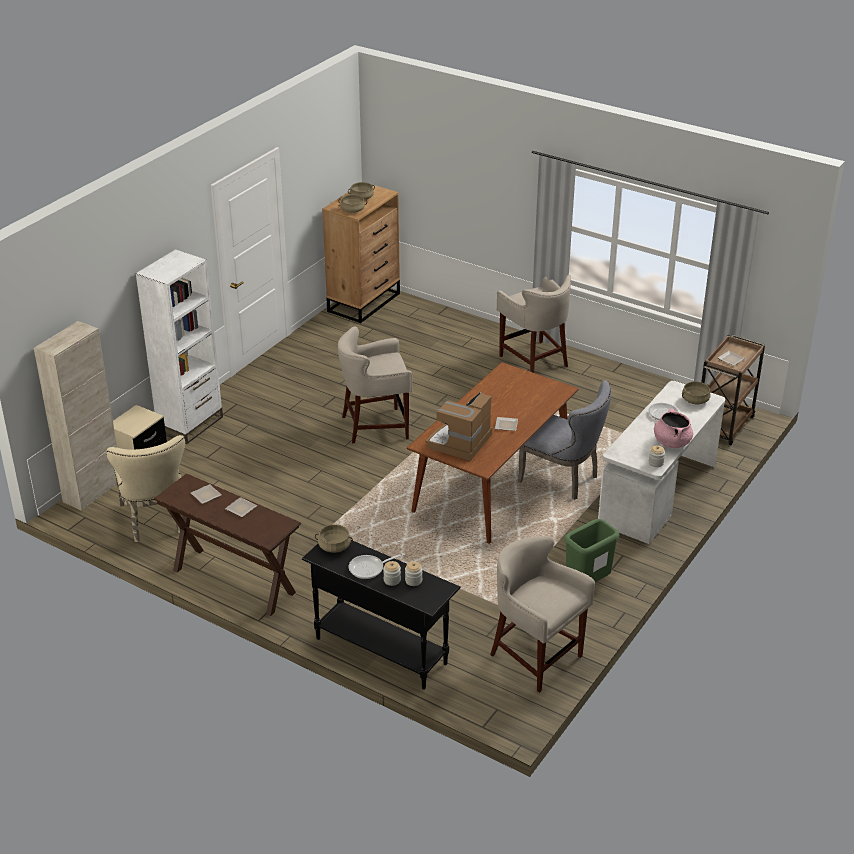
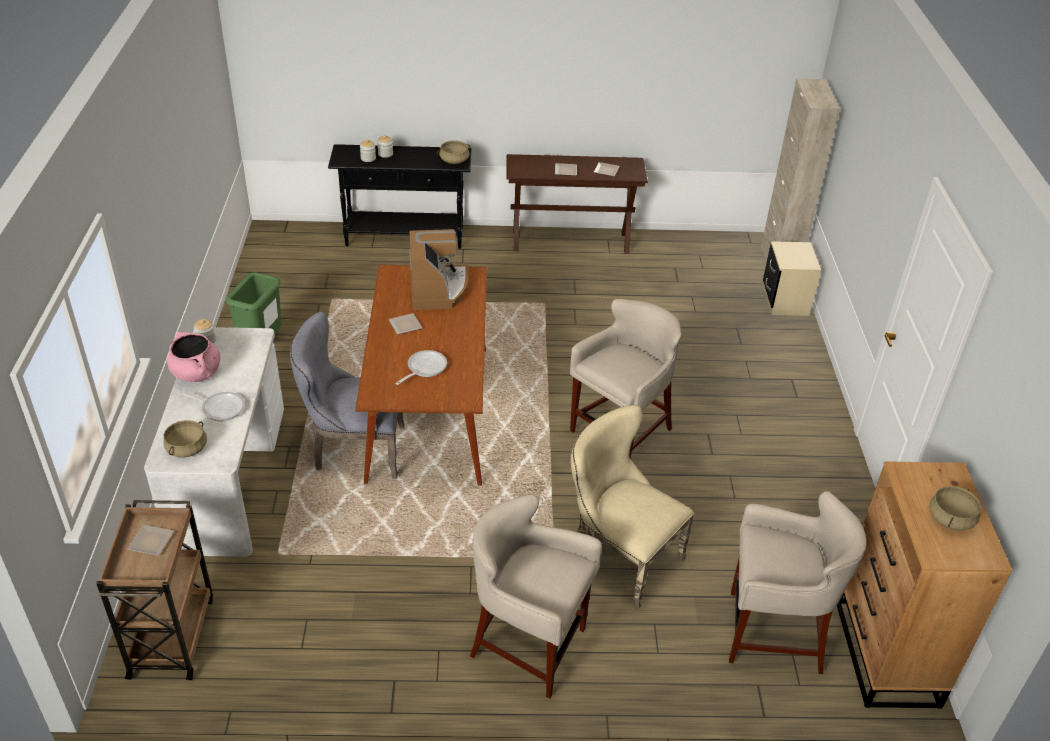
camera: 145 degrees right, 5 degrees up
(155, 521) = (693, 259): beige chair -> beige chair (619, 556)
(190, 424) = (803, 354): white bookcase -> none
(352, 210) = (919, 479): beige cooking pot -> none
(369, 568) = (410, 155): frying pan -> frying pan (424, 368)
(535, 657) = (275, 272): beige stool -> beige stool (772, 633)

